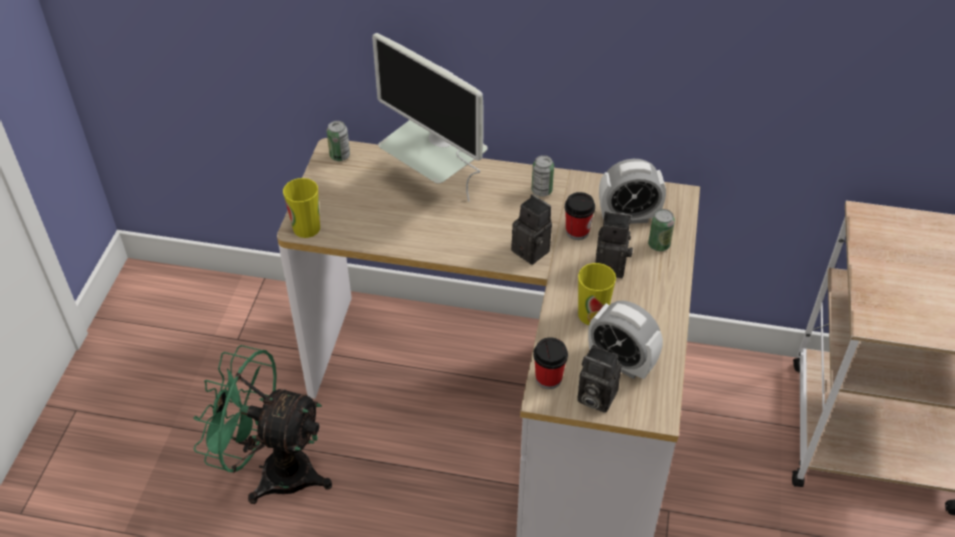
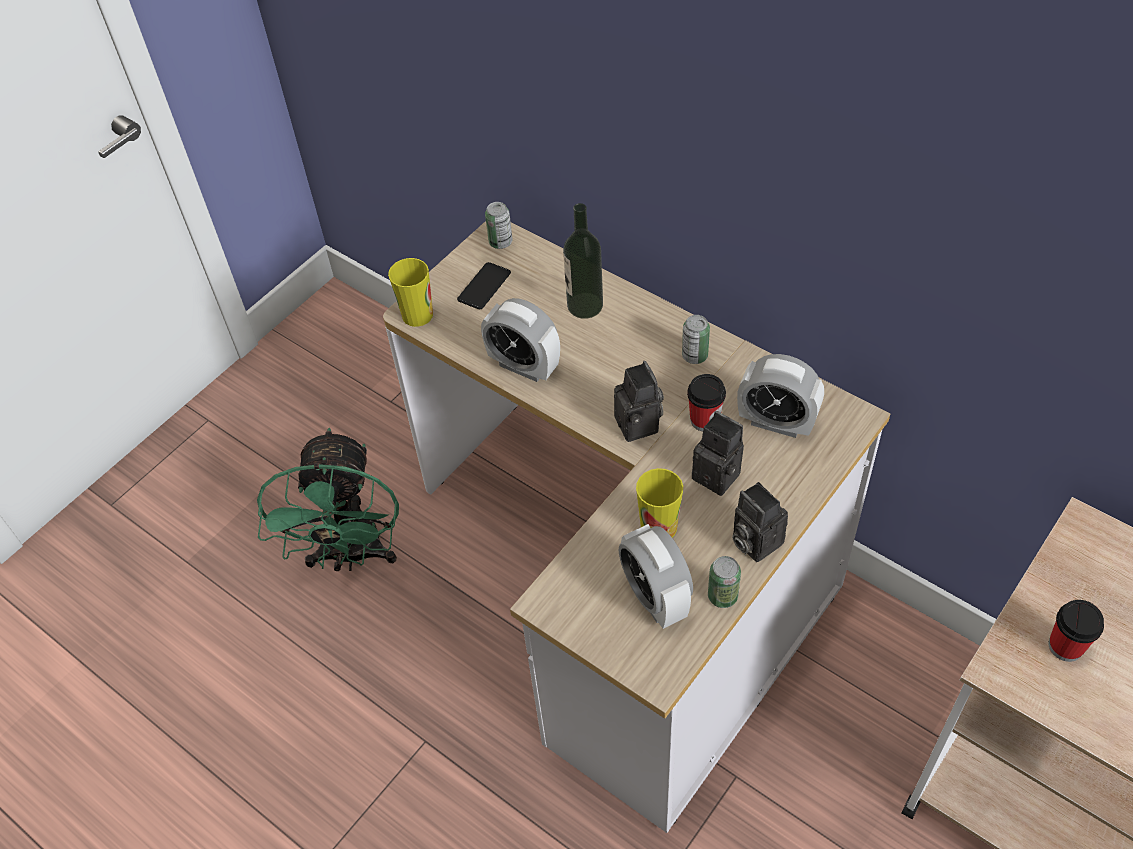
camera: 30 degrees right, 5 degrees up
(274, 471) = (351, 556): green fan -> green fan turned 135 degrees counterclockwise
(348, 191) = (484, 286): none -> phone
(418, 238) = (524, 366): none -> alarm clock
(437, 181) = (585, 305): monitor -> bottle
(548, 378) = (562, 584): cup -> cup (1065, 646)
(594, 397) = (598, 626): camera -> camera (753, 540)
(659, 245) = (791, 470): can -> can (722, 596)

